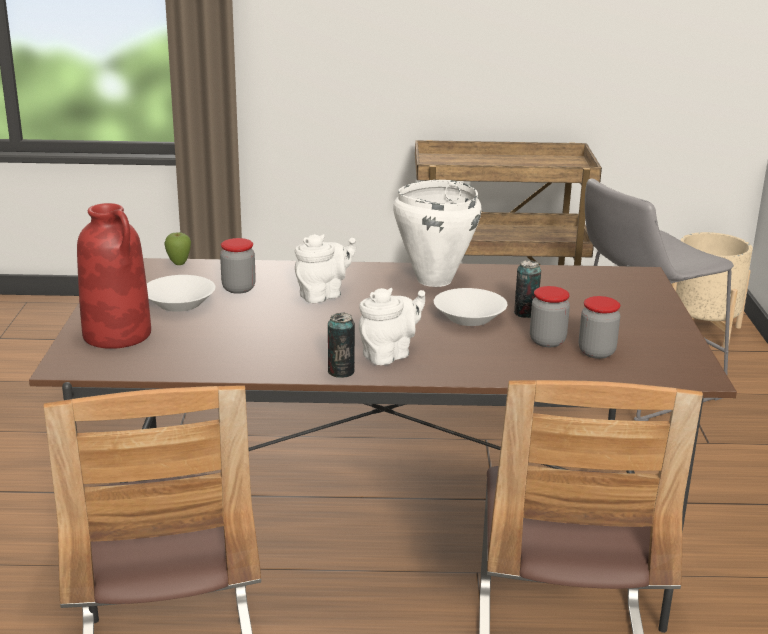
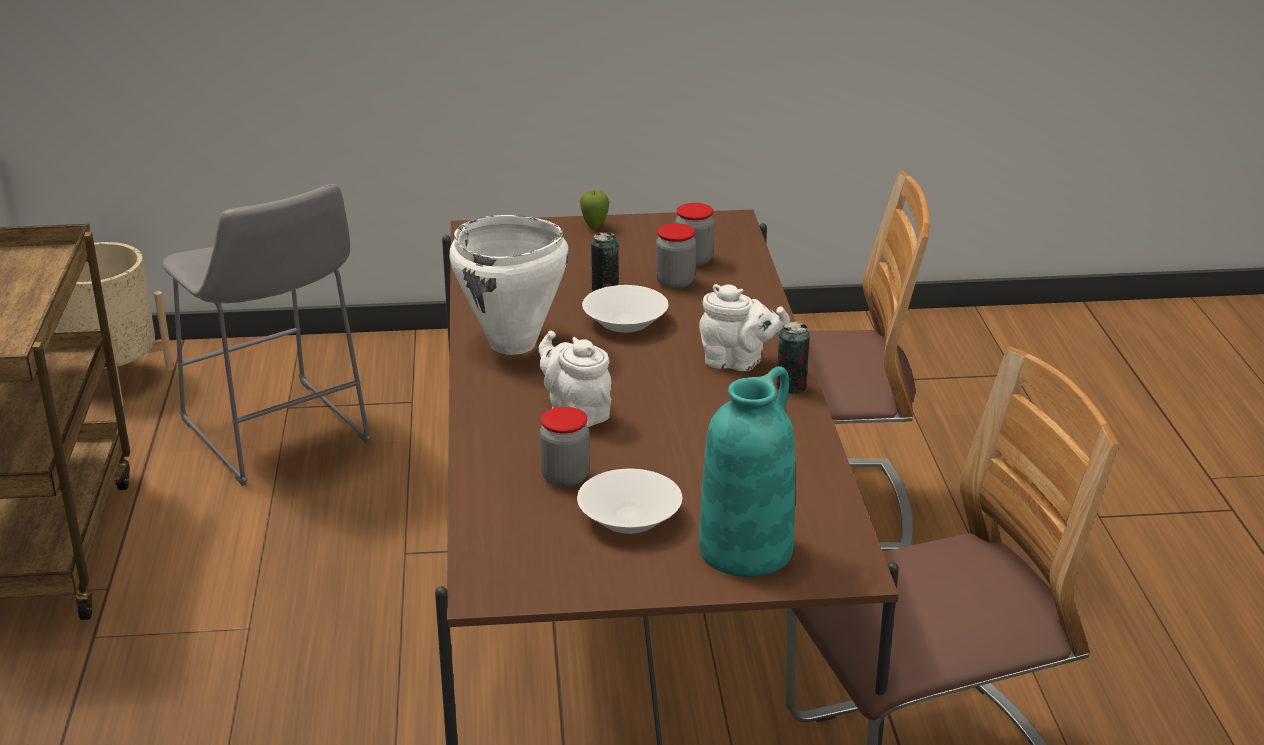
camera: 95 degrees left, 5 degrees up
(118, 335) = (746, 549): red vase -> turquoise vase
(179, 264) = (476, 541): apple -> apple (594, 227)
(389, 354) = (738, 362): white teapot -> white teapot turned 150 degrees clockwise

